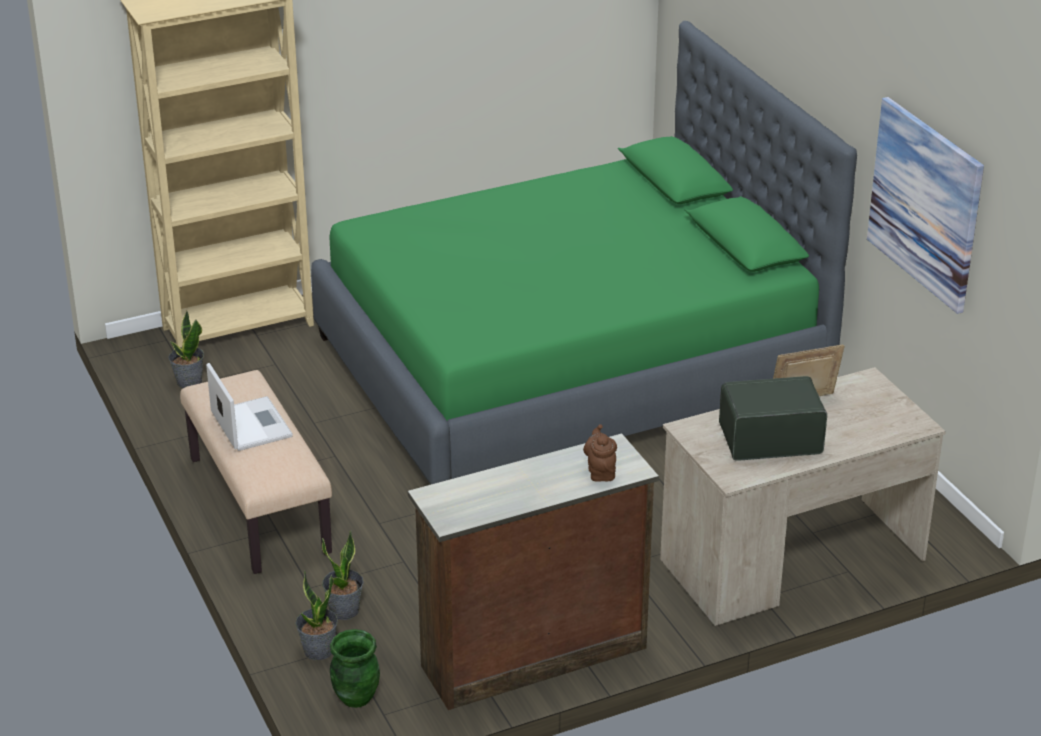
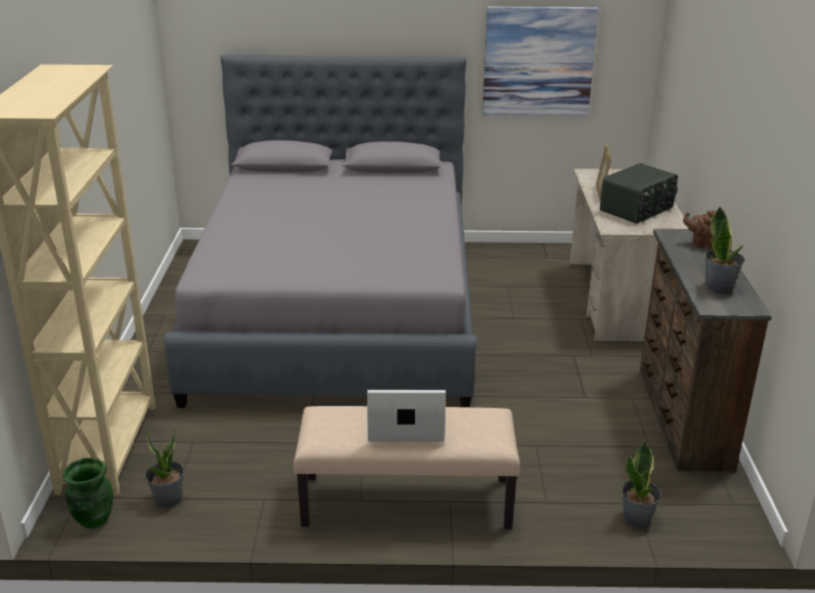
camera: 65 degrees left, 5 degrees down
(344, 610) = (588, 491): potted plant -> potted plant (719, 287)
(356, 697) = (707, 513): green vase -> green vase (93, 520)
(570, 366) = (338, 313): green bed -> grey bed
(770, 438) = (637, 210): radio -> radio turned 150 degrees counterclockwise

